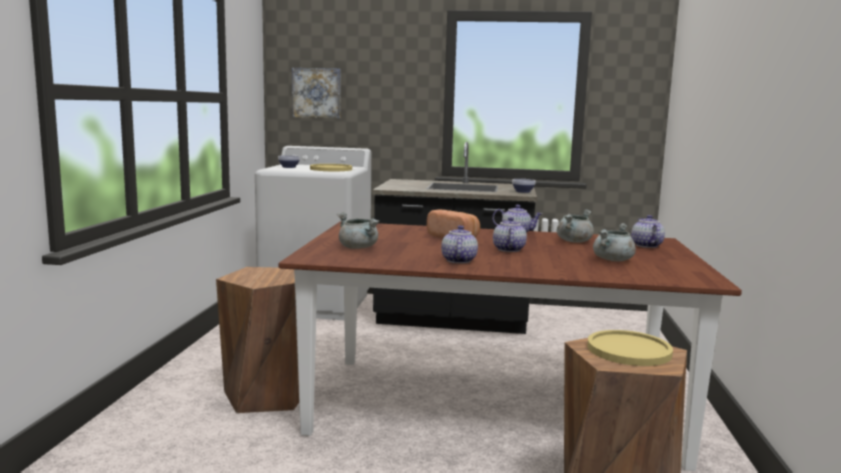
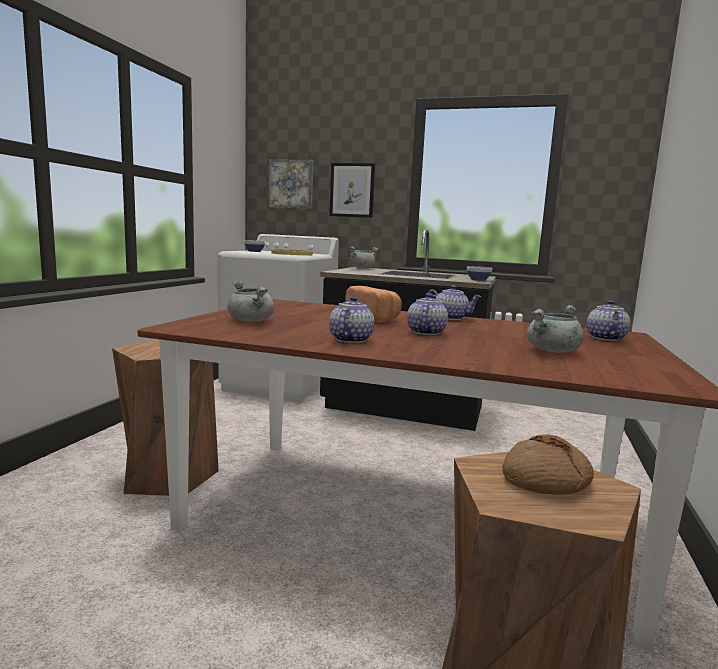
camera: 10 degrees right, 0 degrees up
(383, 100) = (352, 190): none -> picture
(574, 241) = (514, 329): grey cooking pot -> grey cooking pot (362, 268)
(629, 350) = (545, 480): yellow plate -> bread

